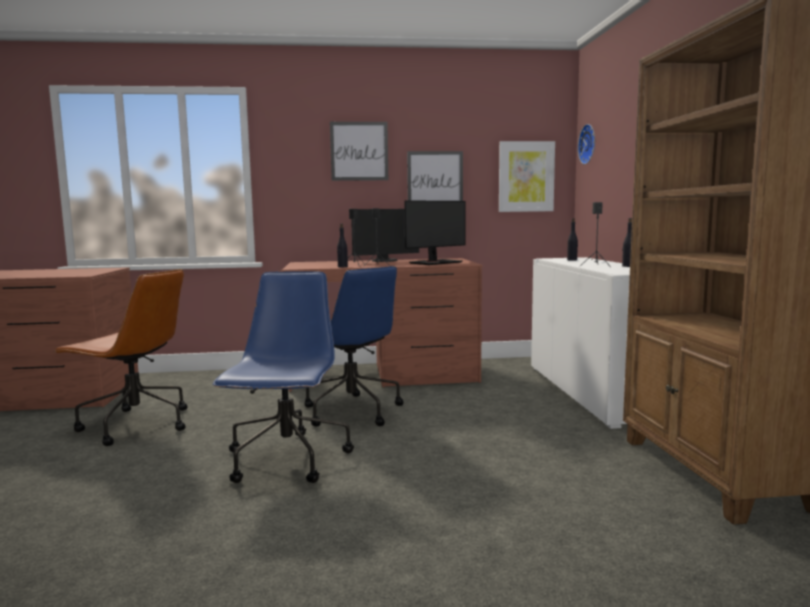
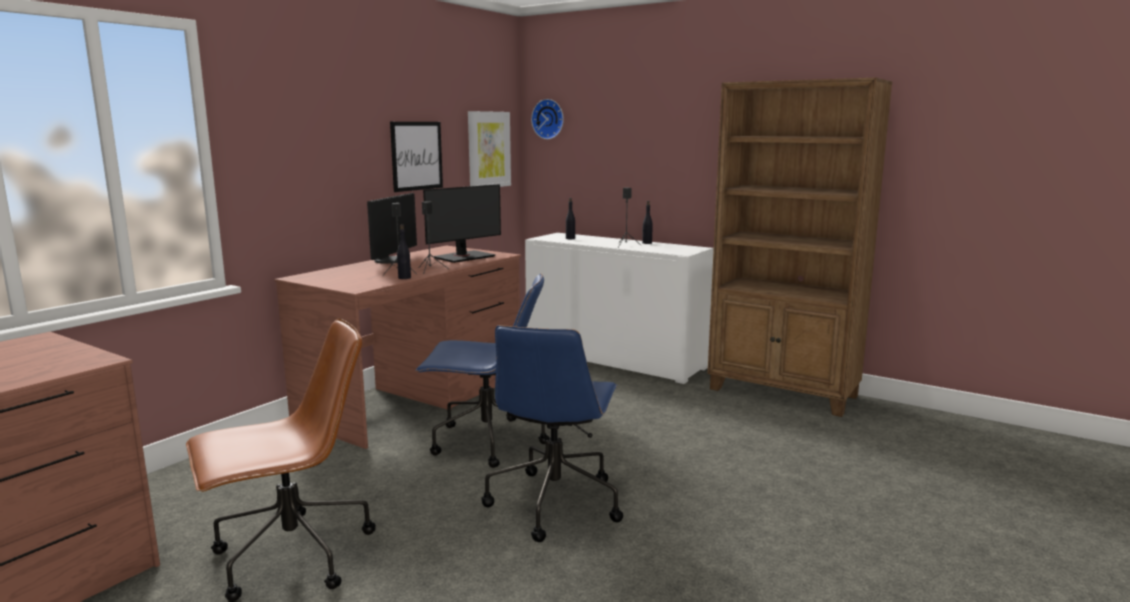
camera: 50 degrees left, 5 degrees up
(287, 460) = (554, 502): blue office chair -> blue office chair turned 120 degrees counterclockwise
(359, 151) = (342, 121): picture -> none
(435, 262) = (464, 257): monitor -> monitor turned 45 degrees clockwise

